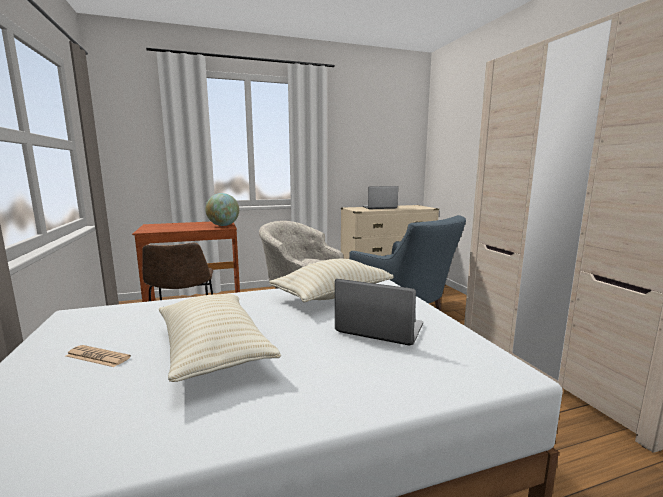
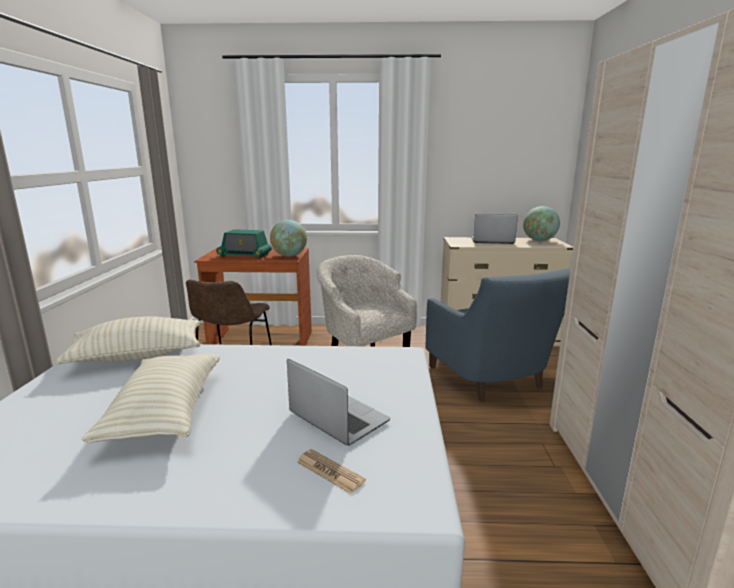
camera: 20 degrees right, 5 degrees up
(98, 357) = (78, 399): newspaper -> newspaper (330, 471)
(179, 227) = (244, 255): none -> radio
(333, 295) = (335, 364): beige pillow -> beige pillow (138, 356)
(410, 206) = (539, 240): none -> globe

